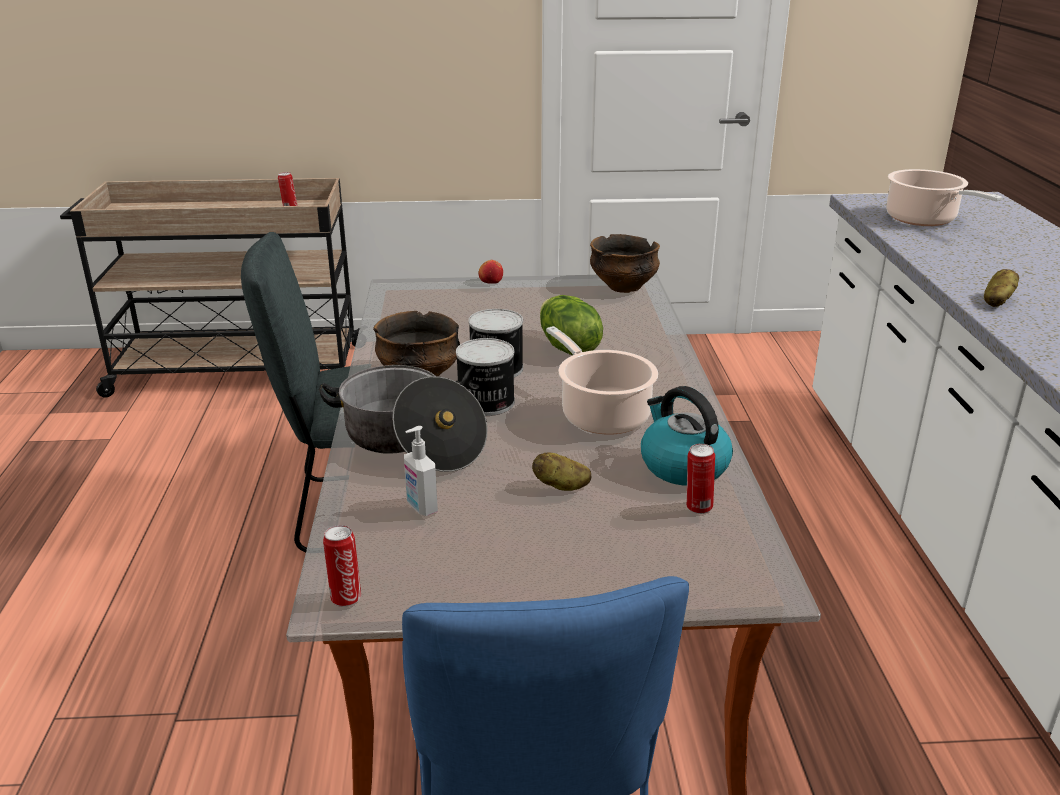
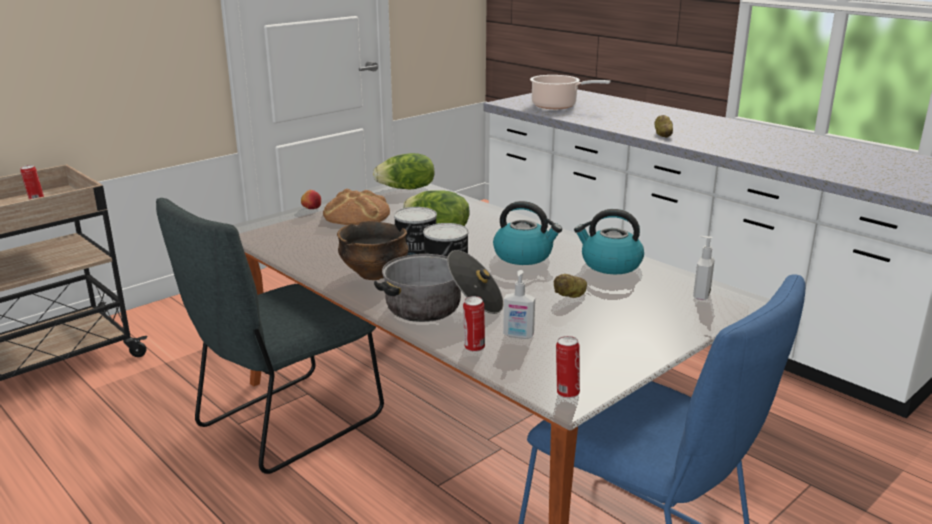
camera: 40 degrees left, 5 degrees down
(520, 302) = (356, 214): none -> bread
(601, 414) = (524, 256): cooking pot -> kettle
(624, 287) = (406, 189): bowl -> lettuce
(697, 507) = (651, 280): can -> can (474, 347)
(722, 557) = (700, 295): none -> soap dispenser

